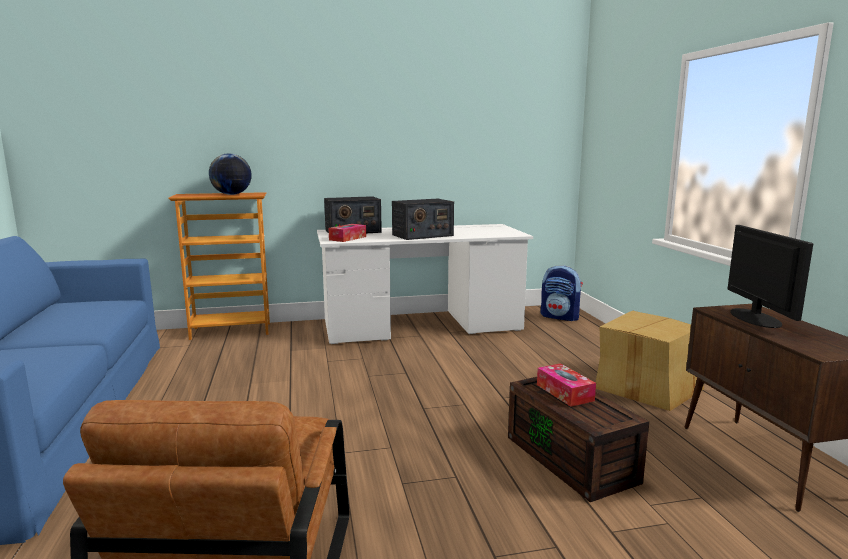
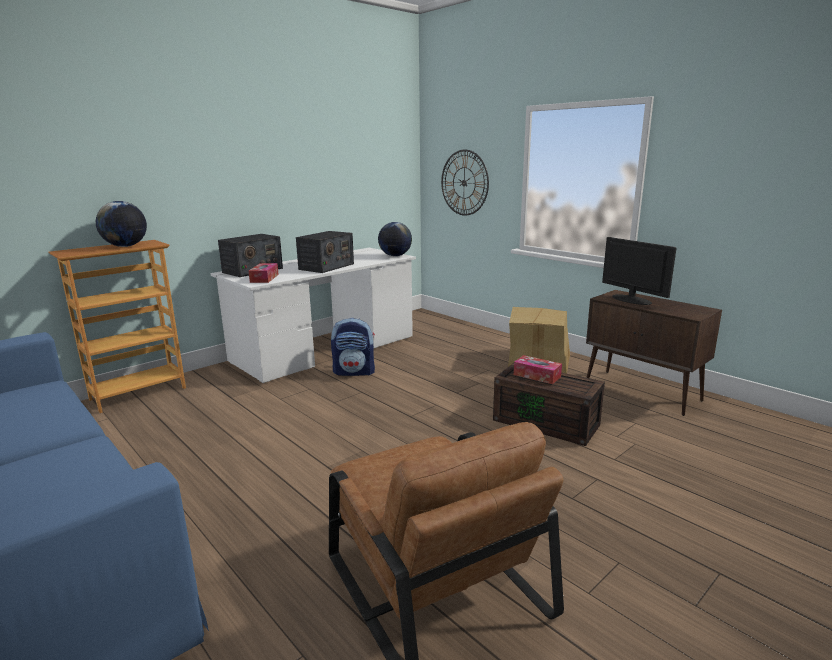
camera: 30 degrees left, 5 degrees up
(511, 233) = (395, 256): none -> globe
(560, 317) = (426, 320): backpack -> backpack (354, 372)
(618, 154) = (464, 183): none -> wall clock

